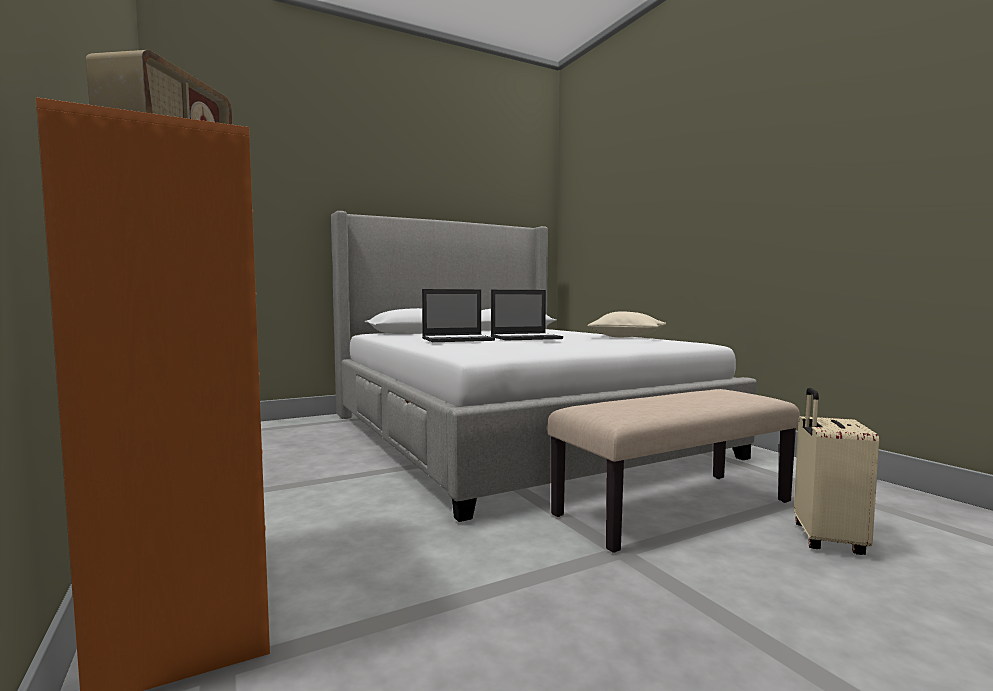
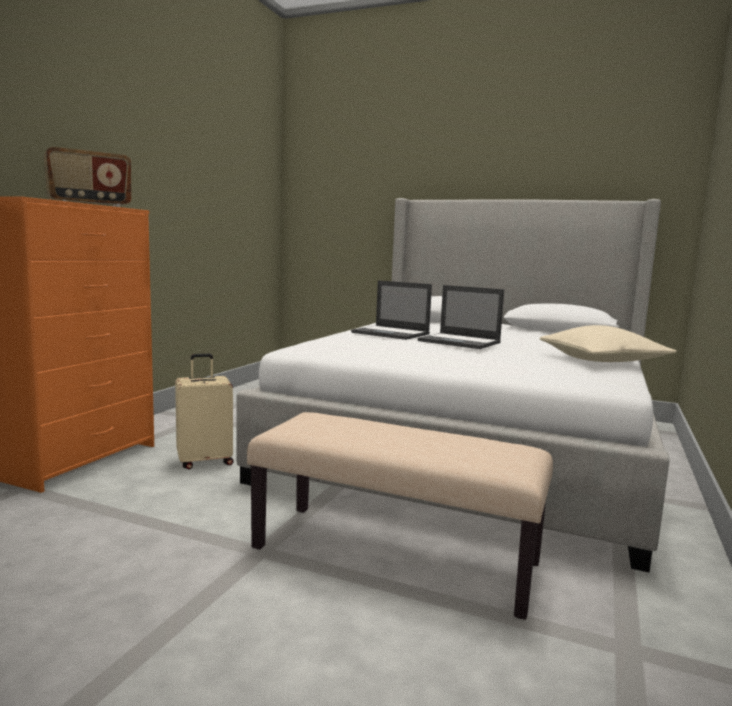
camera: 50 degrees right, 5 degrees up
(826, 540) = (428, 657): beige suitcase -> beige suitcase (205, 461)

